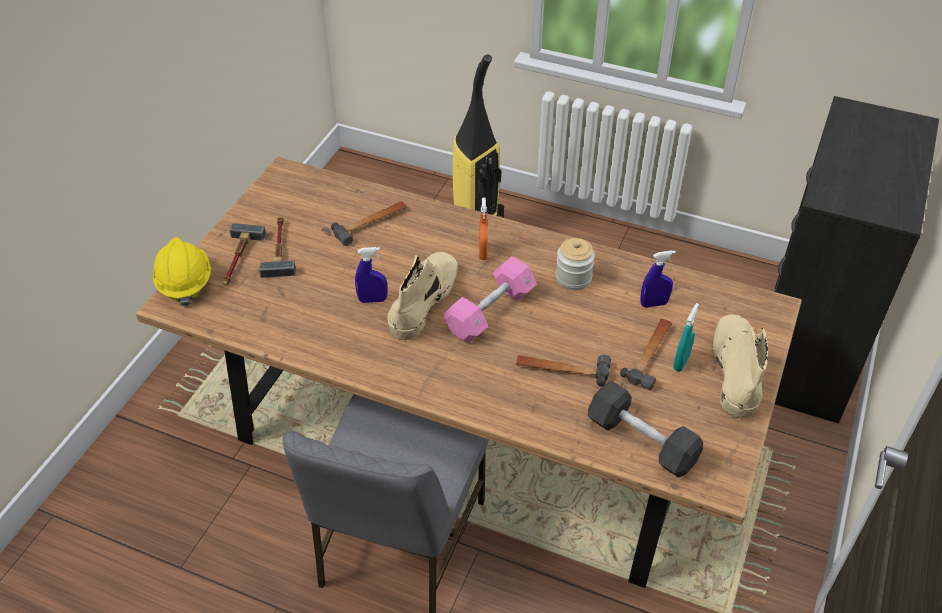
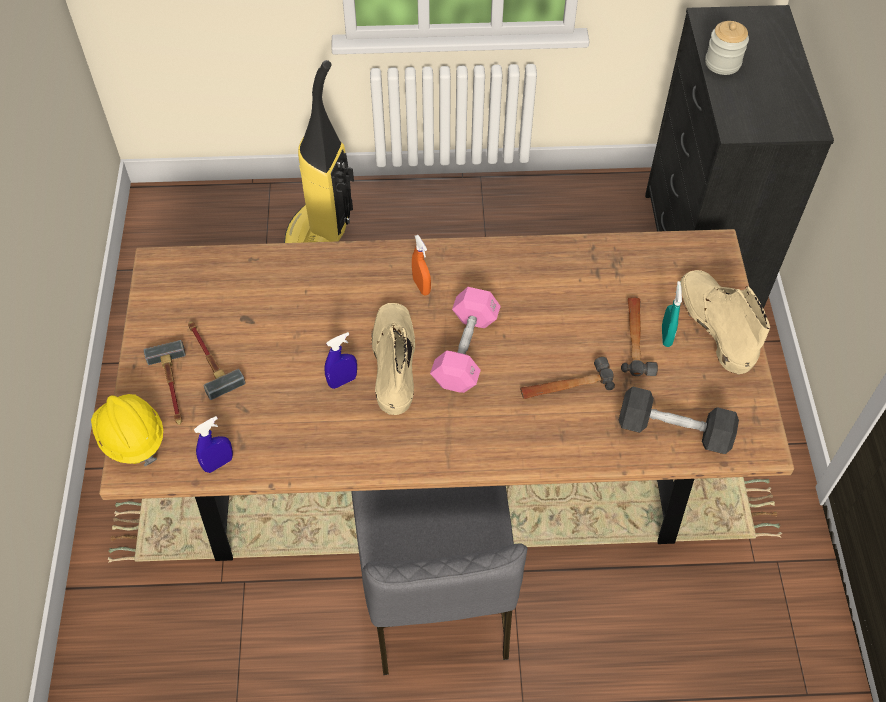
camera: 25 degrees left, 10 degrees up
(371, 224) = (289, 294): hammer -> none
(573, 278) = (523, 282): jar -> jar (722, 63)
(654, 304) = (611, 283): blue spray bottle -> blue spray bottle (218, 463)

